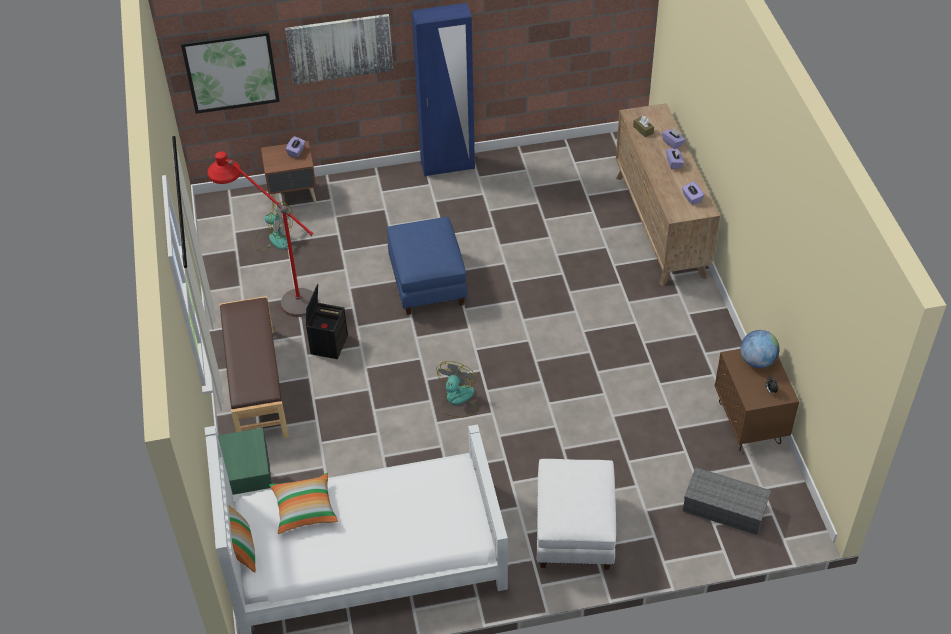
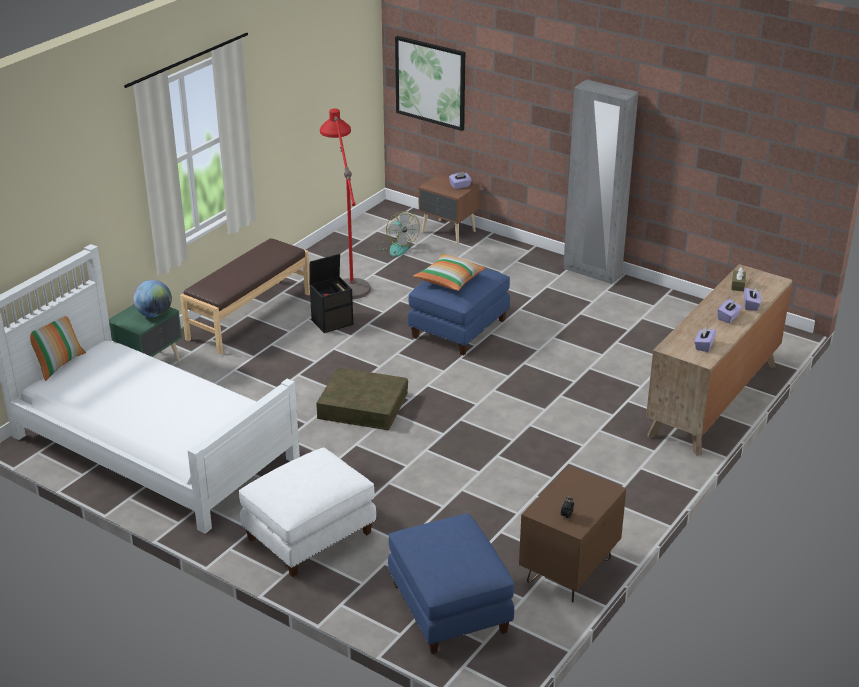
camera: 45 degrees right, 15 degrees down
(304, 509) = (128, 368): pillow -> pillow (449, 280)
(340, 48) = (521, 96): picture -> none
(448, 166) = (592, 272): blue wardrobe -> grey wardrobe
(457, 400) = (363, 405): fan -> brown storage box
(723, 508) = (448, 608): grey storage box -> blue ottoman
(757, 361) = (590, 490): globe -> globe (154, 314)

